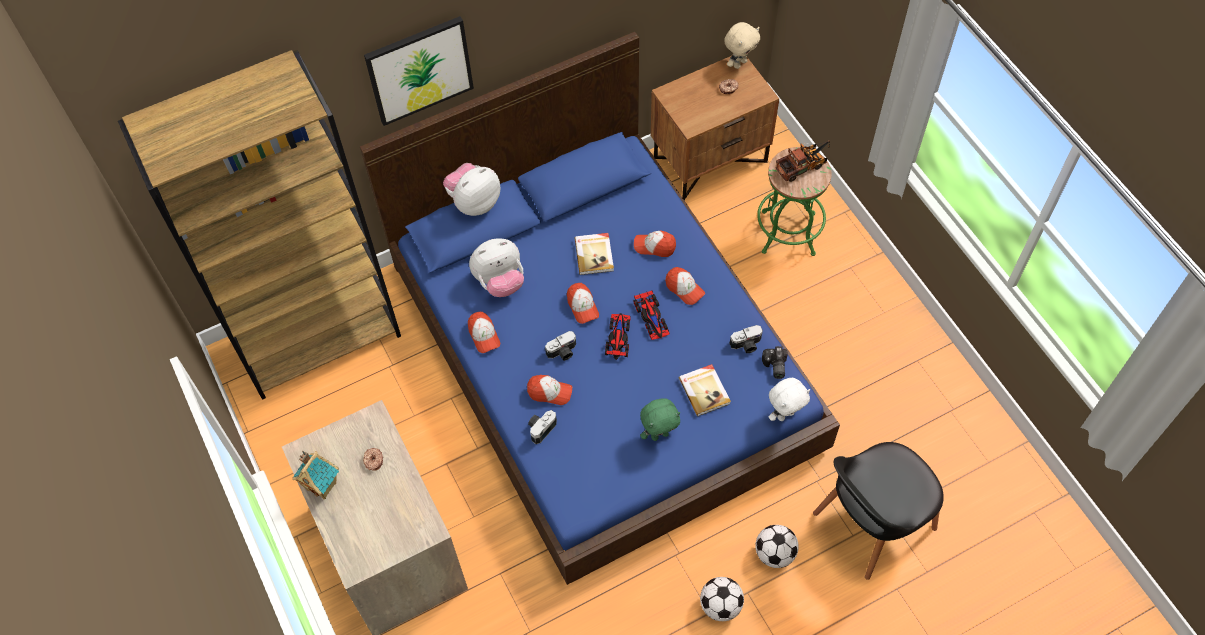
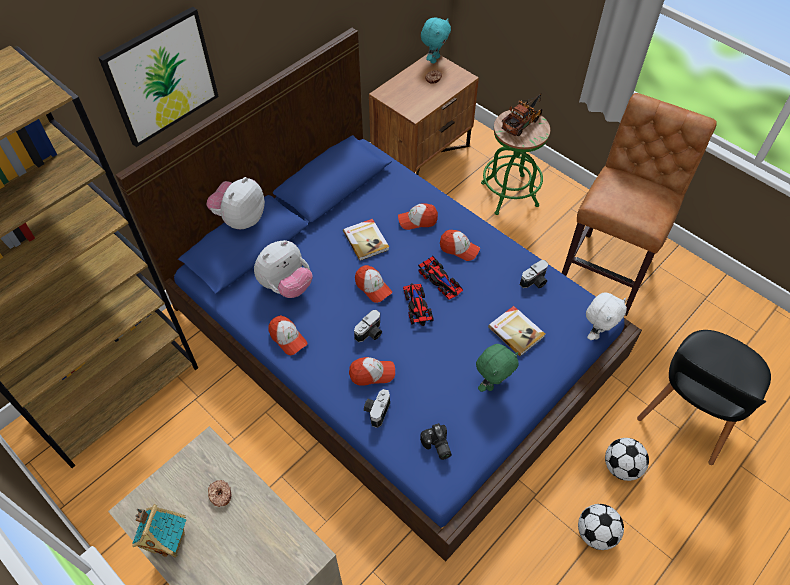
camera: 20 degrees left, 5 degrees down
(739, 63) = (434, 59): beige plush toy -> turquoise plush toy
(774, 366) = (567, 293): camera -> camera (436, 446)
(858, 348) = (607, 269): none -> brown stool

